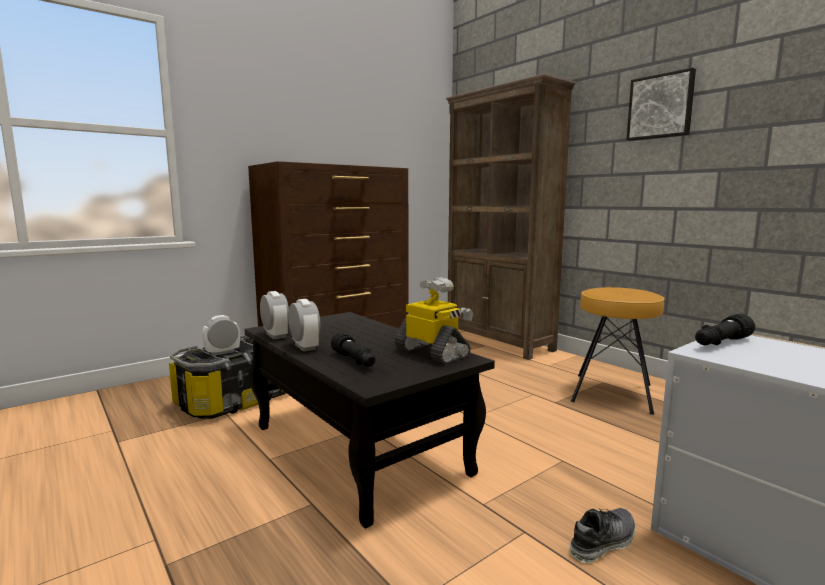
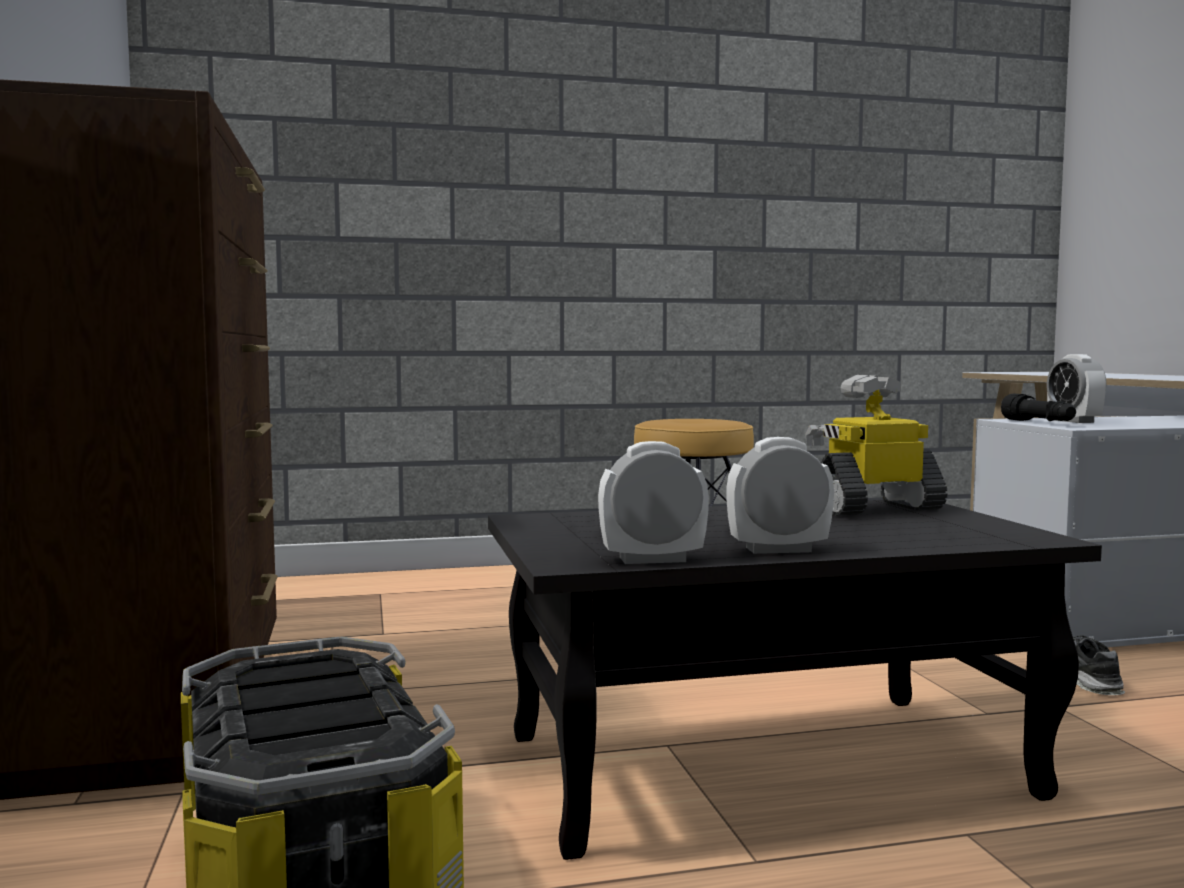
camera: 65 degrees left, 5 degrees down
(222, 352) = (326, 717): alarm clock -> alarm clock (1074, 421)
(354, 361) = (899, 535): black flashlight -> none
(498, 342) = (381, 583): brown bookcase -> none
(661, 106) = (634, 148): picture -> none

